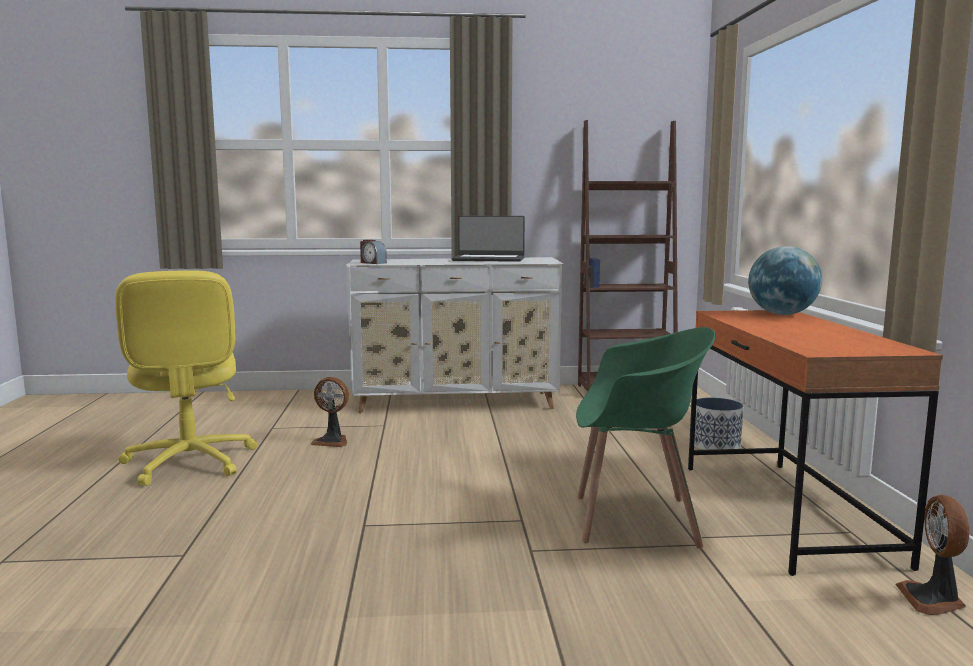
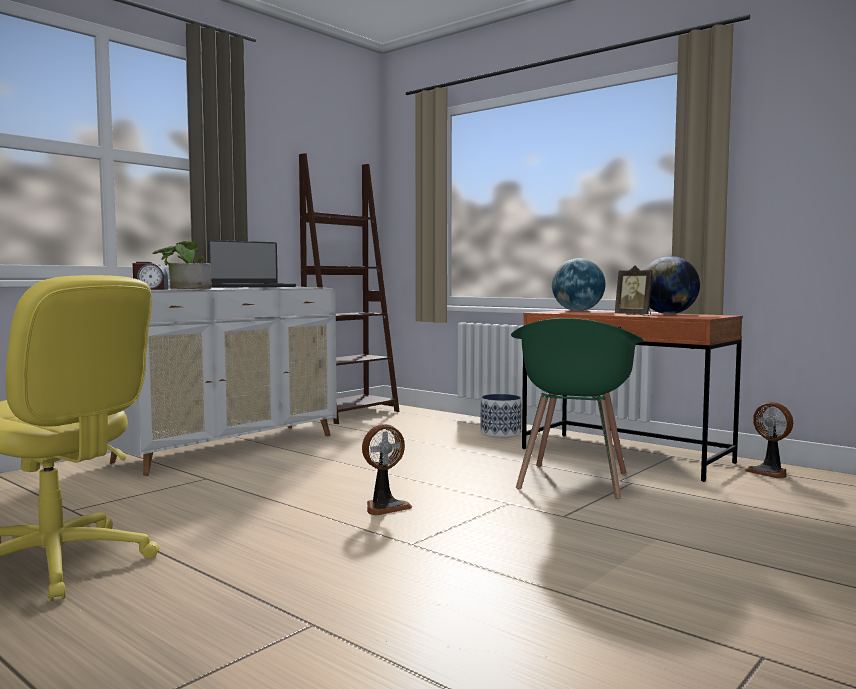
camera: 45 degrees left, 5 degrees down
(332, 441) = (187, 502): fan -> fan (384, 507)
(412, 261) = (185, 288): none -> potted plant
(637, 521) = (573, 482): green chair -> green chair turned 150 degrees clockwise
(770, 334) = (634, 315): none -> picture frame
(846, 336) = (668, 314): none -> globe

